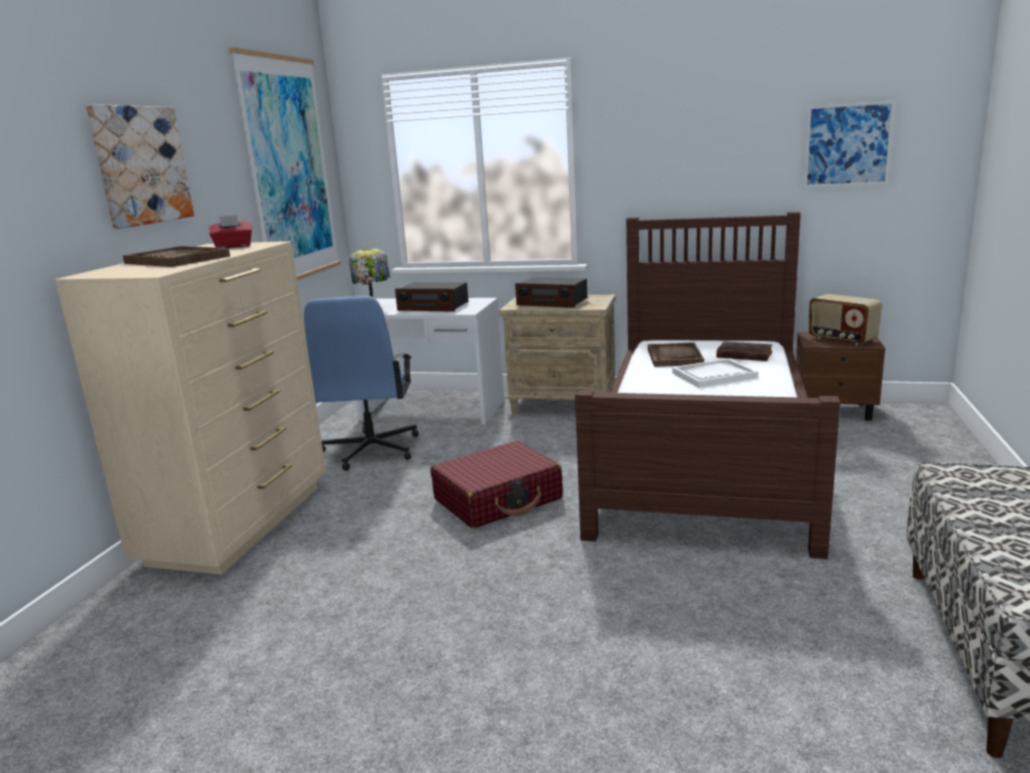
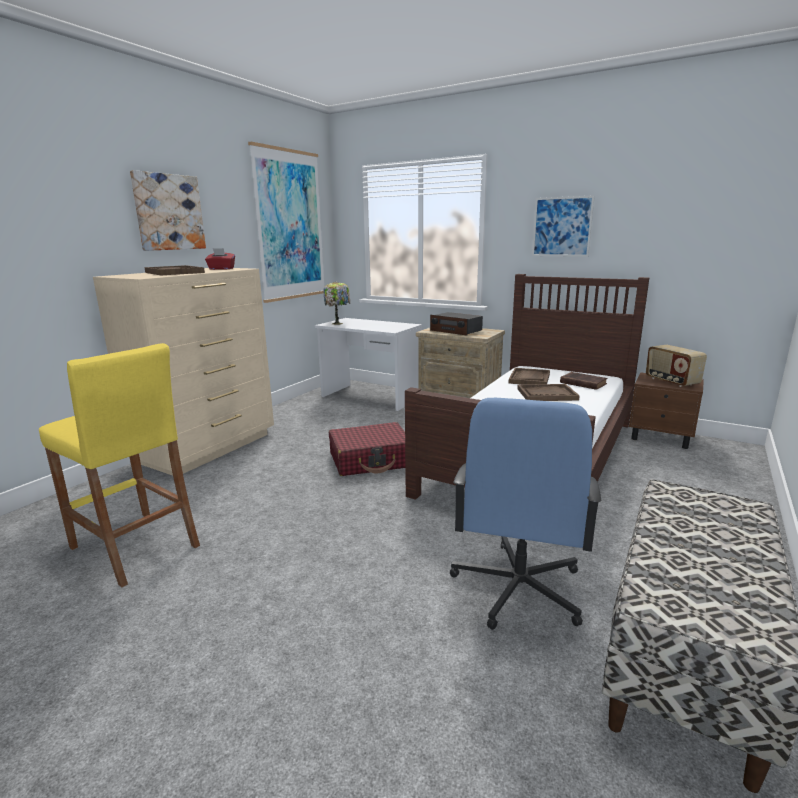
camera: 15 degrees right, 0 degrees up
(240, 689) = (135, 547): none -> yellow stool
(370, 450) = (315, 416): blue office chair -> blue office chair (517, 588)
(433, 306) = (374, 325): radio -> none
(714, 375) = (546, 394): white tray -> brown tray
(847, 145) = (694, 226): picture -> picture (562, 227)

